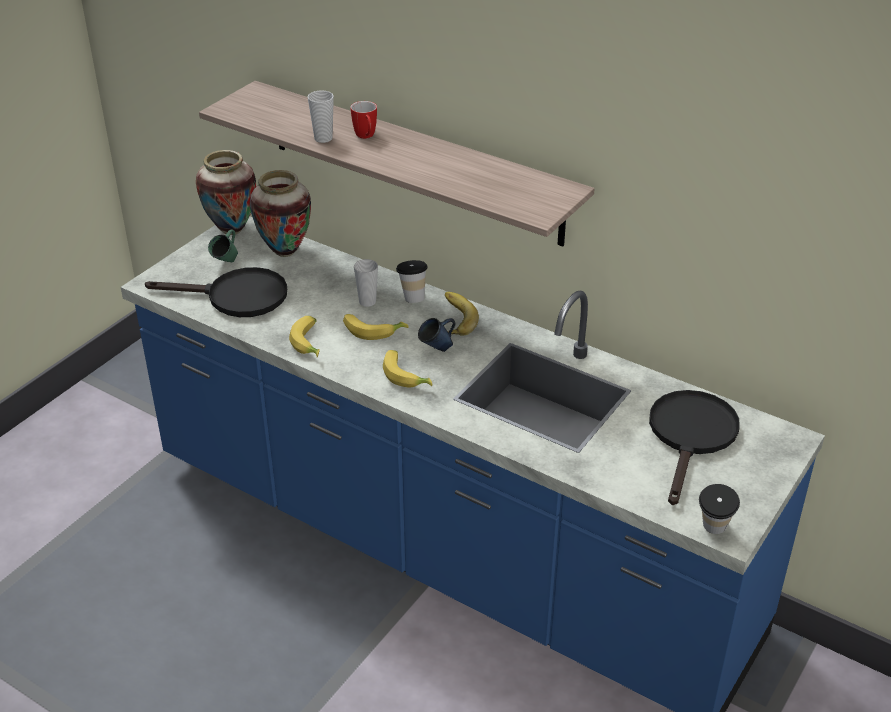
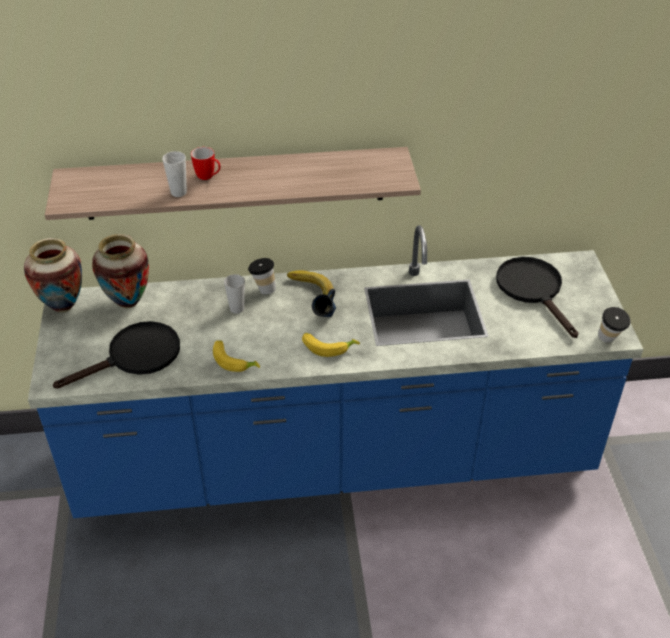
camera: 40 degrees left, 5 degrees up
(226, 263) = (93, 335): green mug -> none
(373, 330) = (266, 327): banana -> none

